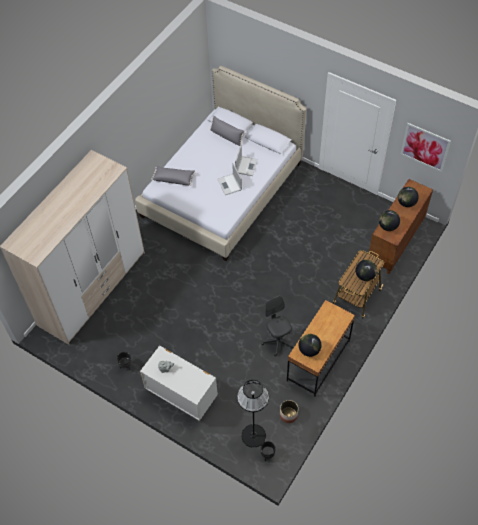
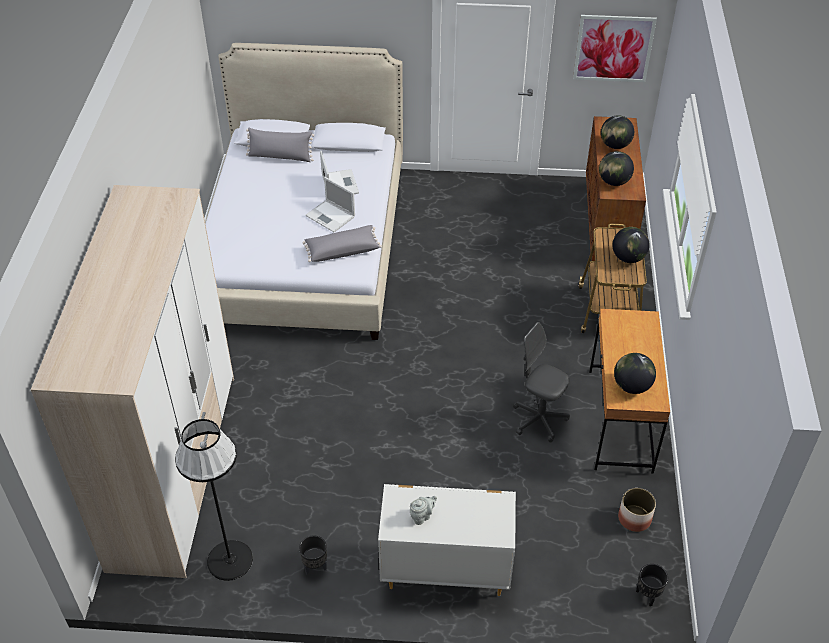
camera: 30 degrees left, 10 degrees down
(174, 178) = (233, 238): grey pillow -> grey pillow (342, 250)
(253, 435) = (603, 576): black floor lamp -> black floor lamp (229, 560)

